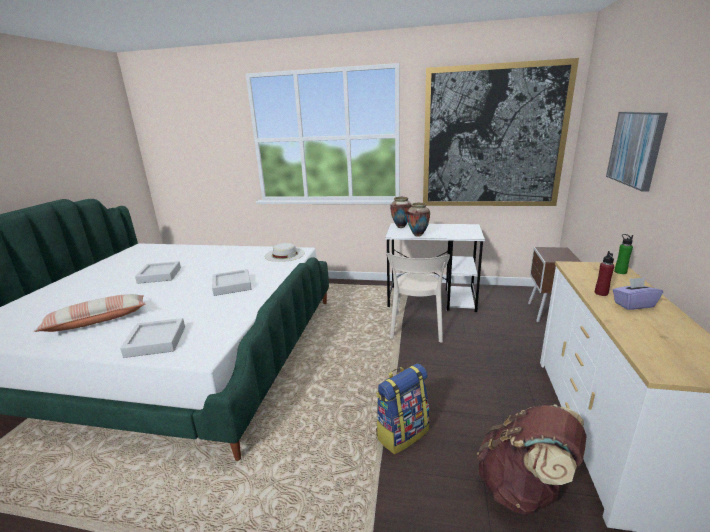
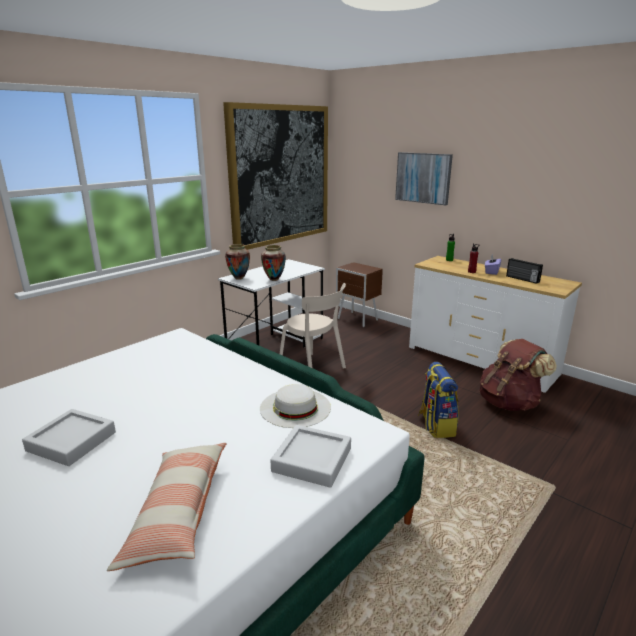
camera: 60 degrees left, 0 degrees up
(232, 285) = (216, 391): grey tray -> none
(284, 254) = (172, 345): white hat -> white hat (295, 407)
(652, 332) = (522, 279): none -> radio

